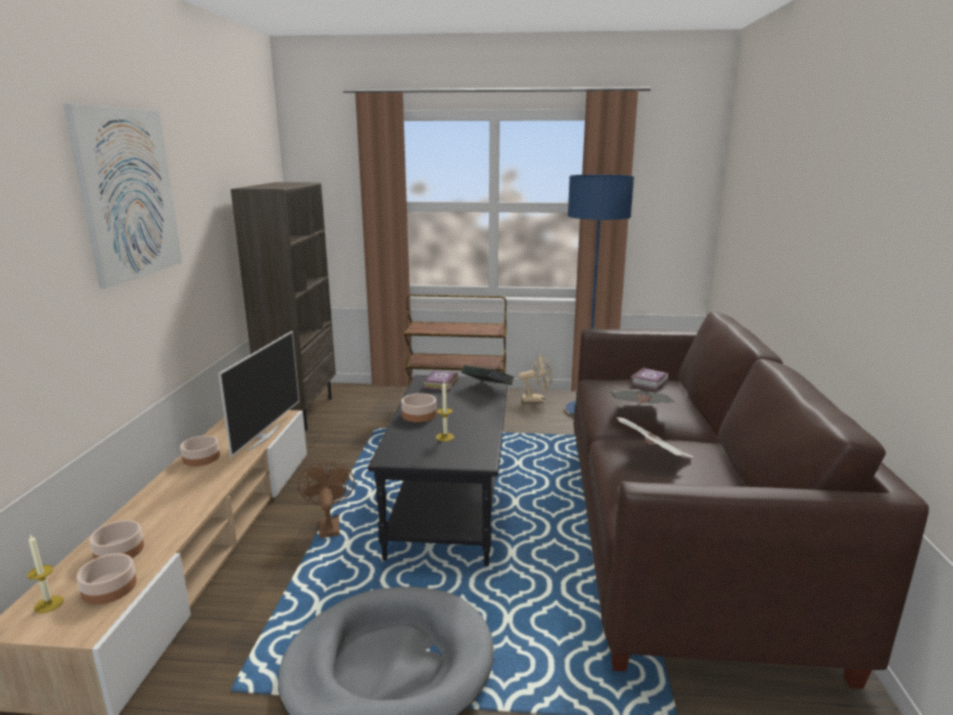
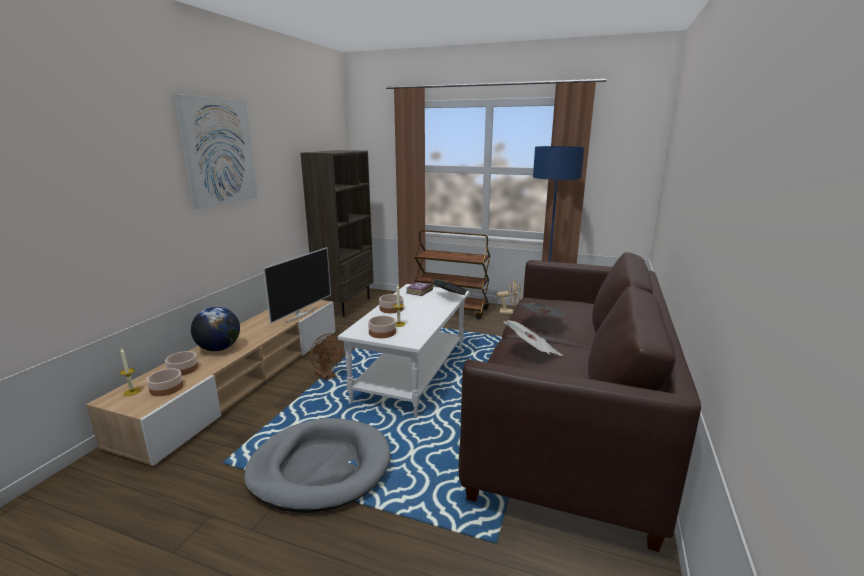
camera: 15 degrees right, 0 degrees up
(161, 508) = (219, 348): none -> globe
(201, 458) = (257, 323): bowl -> bowl (381, 332)
(329, 525) = (328, 376): brown fan -> brown fan turned 135 degrees clockwise
(451, 504) = (413, 374): black coffee table -> white coffee table
(650, 382) = (570, 302): book -> none

